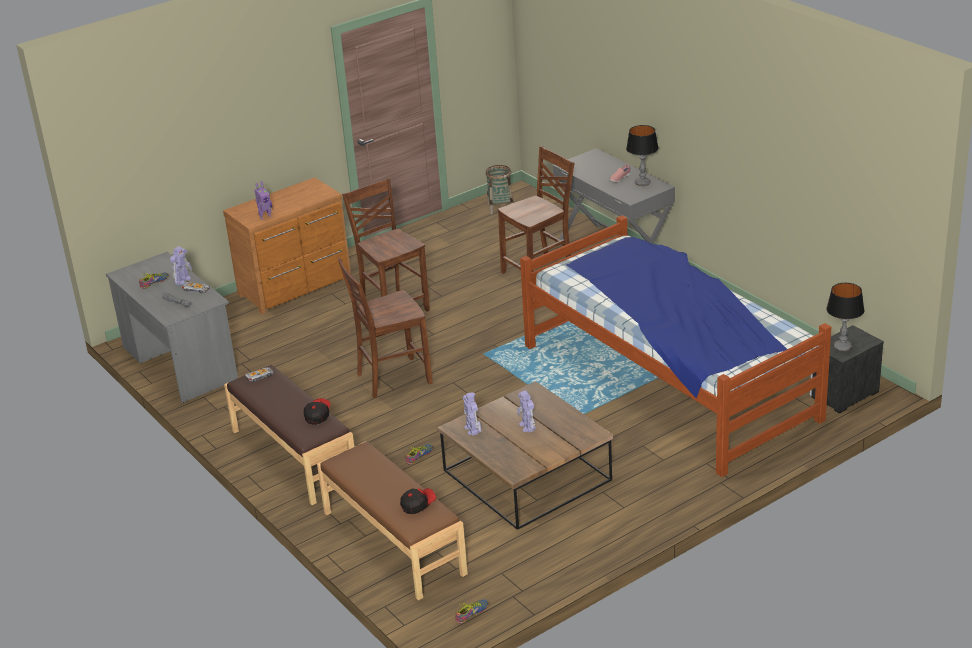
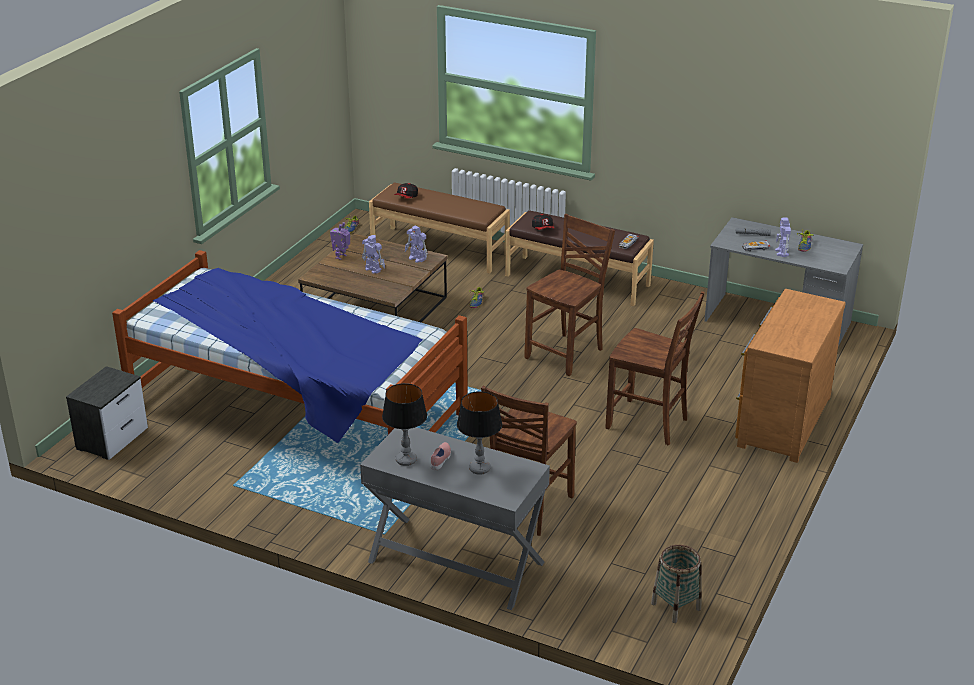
camera: 150 degrees right, 0 degrees up
(265, 216) = (788, 303): toy robot -> toy robot (341, 257)
(842, 347) = (108, 380): table lamp -> table lamp (479, 469)

